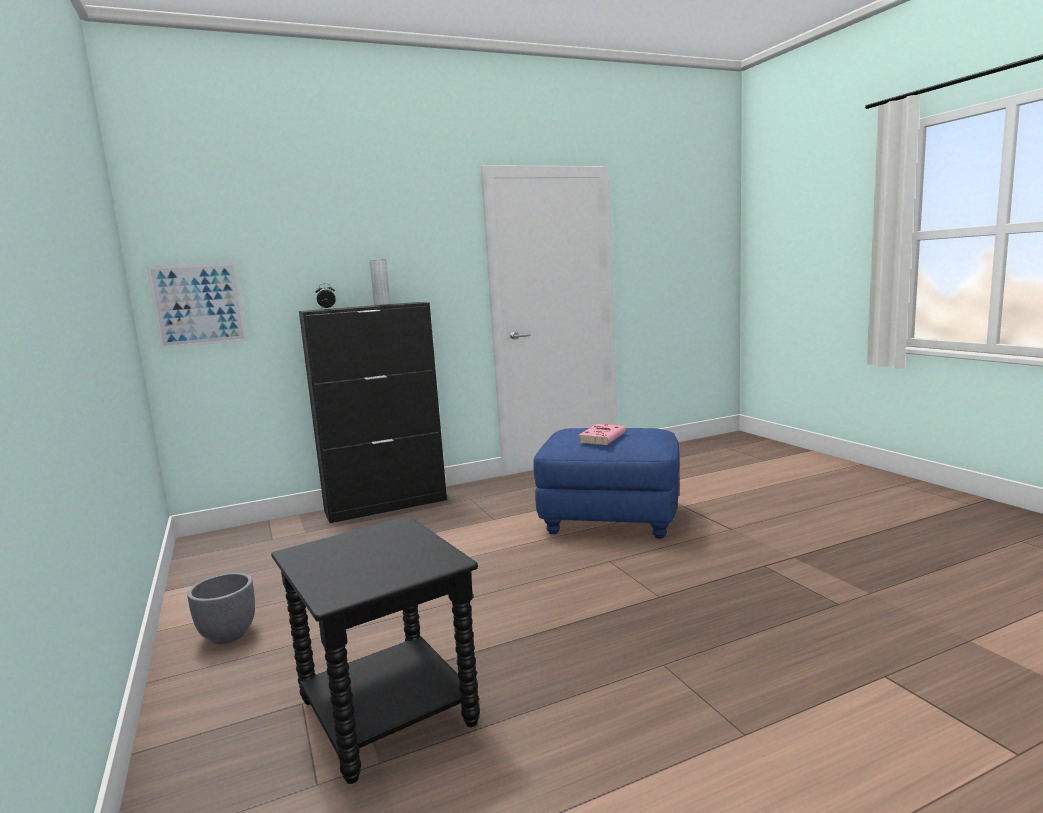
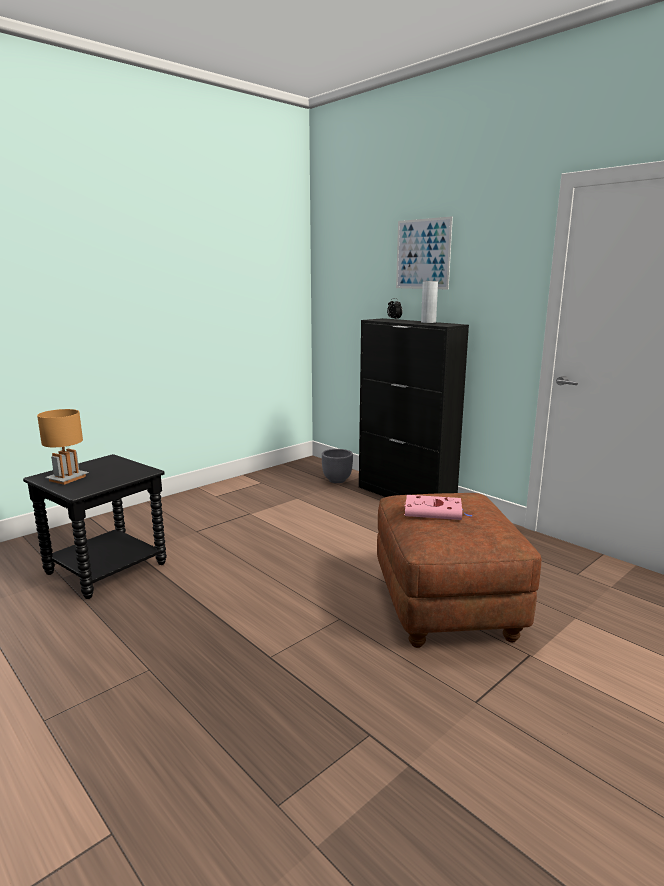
camera: 70 degrees right, 5 degrees up
(198, 305) = (336, 304): picture -> picture (423, 254)
(228, 636) = (193, 504): grey planter -> grey planter (337, 480)
(370, 574) = (67, 478): none -> brown table lamp
(609, 520) = (445, 606): blue ottoman -> brown ottoman

